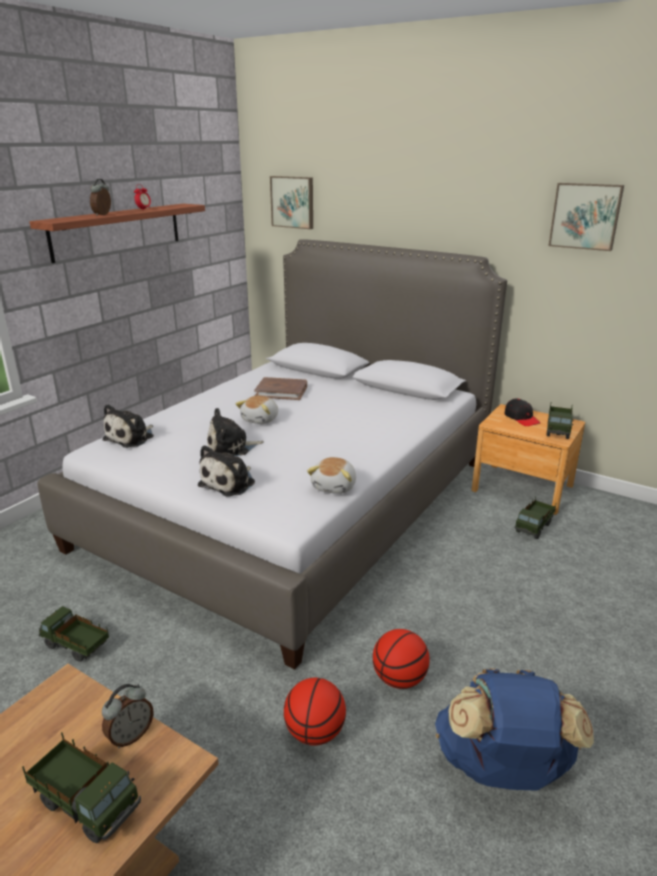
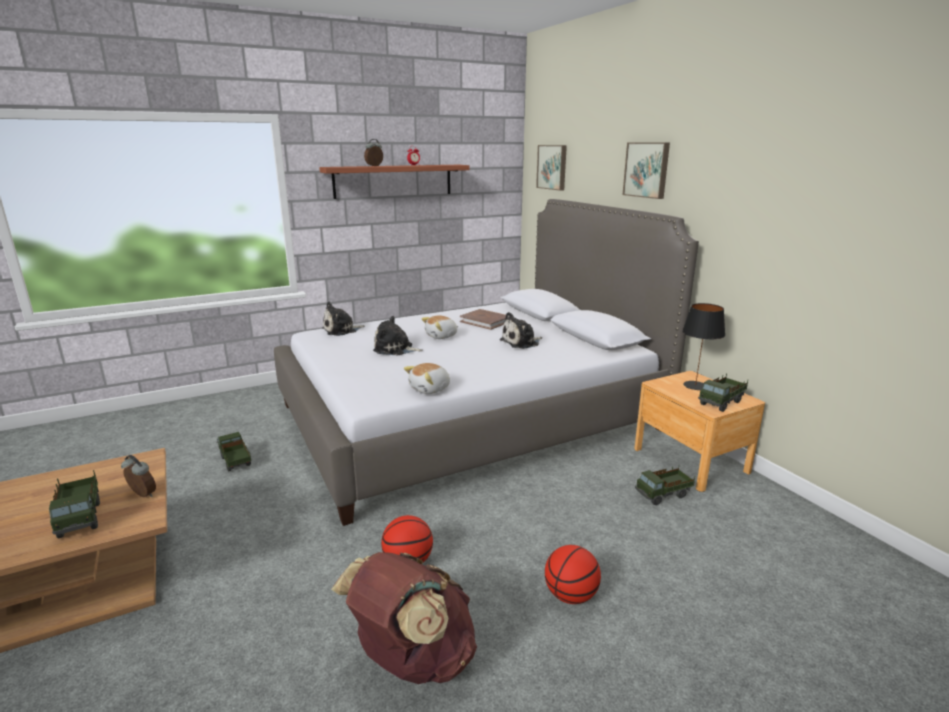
camera: 30 degrees right, 5 degrees down
(130, 735) = (142, 495): alarm clock -> alarm clock turned 135 degrees counterclockwise
(229, 483) = (362, 369): plush toy -> plush toy (521, 342)
(315, 732) = (311, 570): basketball -> basketball (571, 595)
(501, 769) = (412, 659): blue backpack -> brown backpack
(521, 418) = (695, 385): black cap -> black table lamp
(585, 216) = (776, 176): picture -> picture (647, 170)

